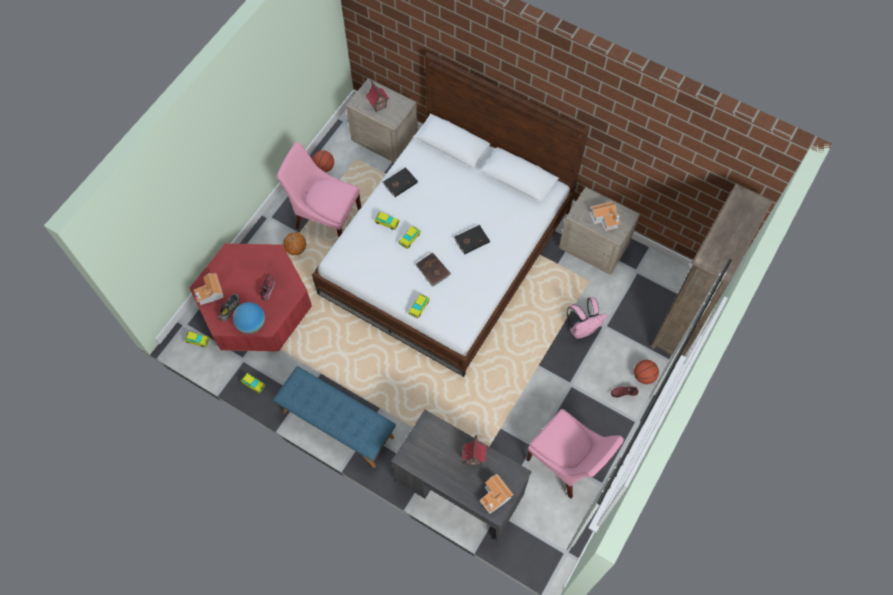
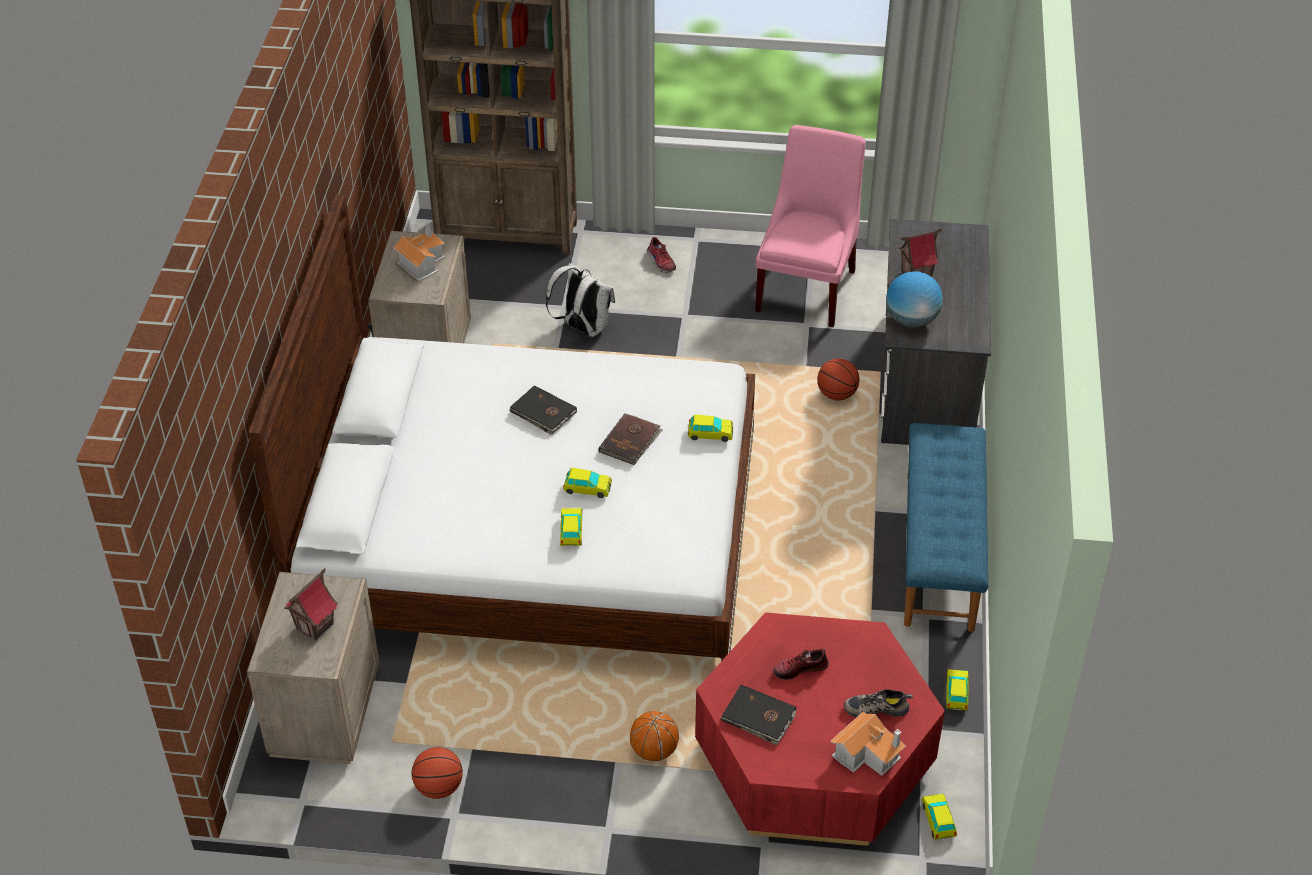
camera: 115 degrees left, 20 degrees down
(251, 324) = (883, 661): globe -> globe (911, 320)
(326, 216) = (555, 734): pink chair -> none
(399, 183) = (474, 546): black book -> black book (758, 717)
(495, 497) = (953, 239): toy house -> none
(582, 329) = (583, 328): pink backpack -> white backpack
(644, 376) = (621, 249): basketball -> basketball (836, 394)

